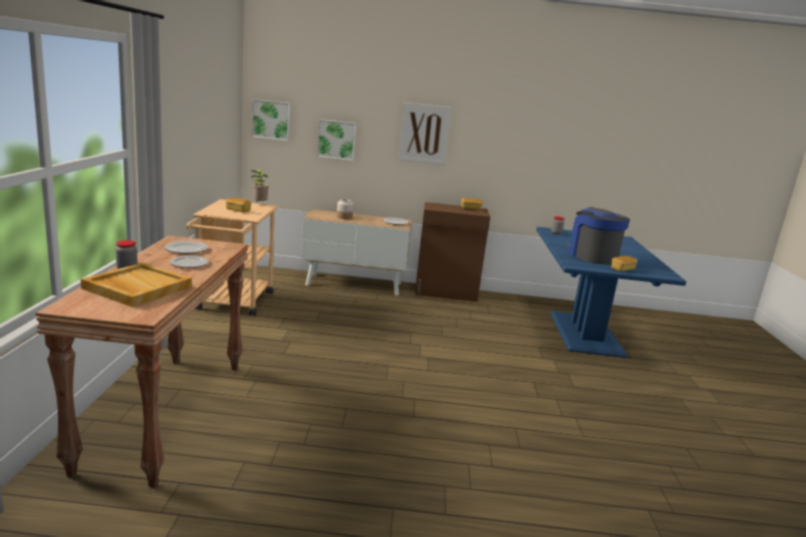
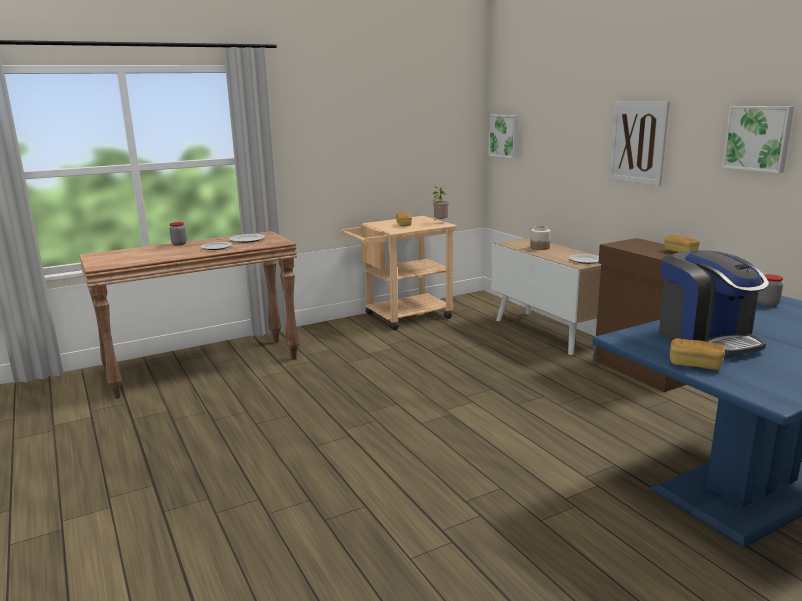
camera: 60 degrees right, 0 degrees up
(136, 288) = (147, 253): beige tray -> none
(336, 139) = (554, 155): picture -> picture (758, 138)
(592, 256) = (706, 339): coffee machine -> coffee machine turned 120 degrees clockwise

